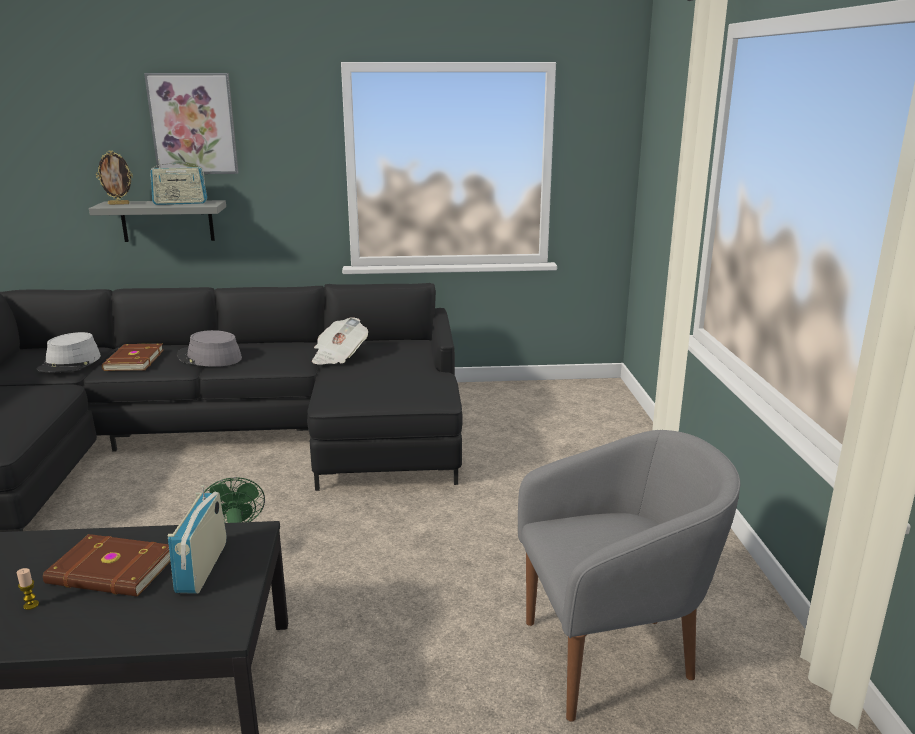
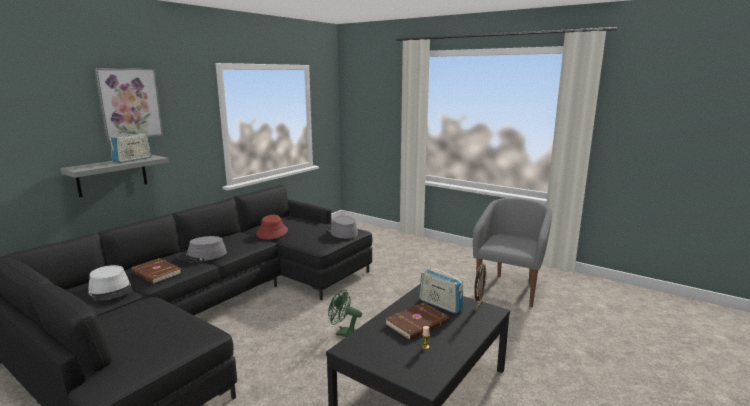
camera: 50 degrees left, 5 degrees down
(119, 204) = (86, 167): picture frame -> picture frame (478, 306)
(338, 356) = (272, 232): newspaper -> red hat
(412, 391) = (342, 232): none -> grey hat

